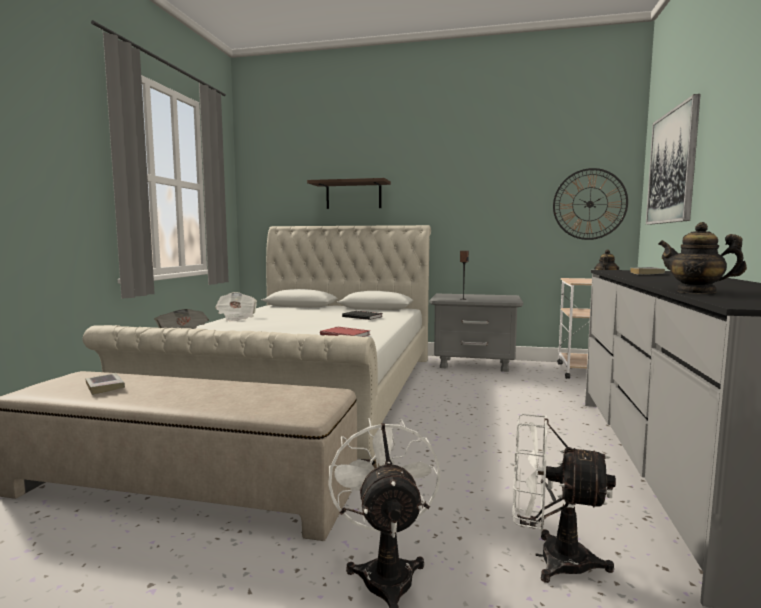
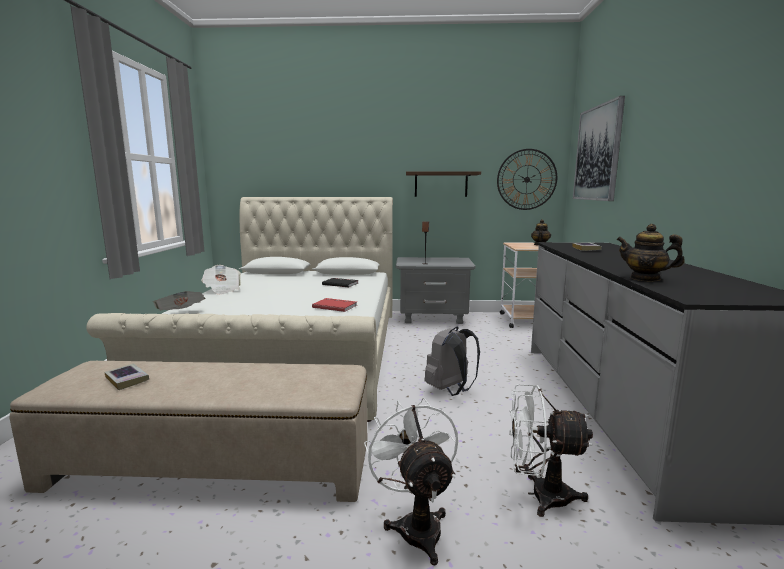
camera: 10 degrees left, 5 degrees up
(353, 195) = (321, 168): shelf -> shelf (441, 184)
(472, 437) = (450, 390): none -> grey backpack

